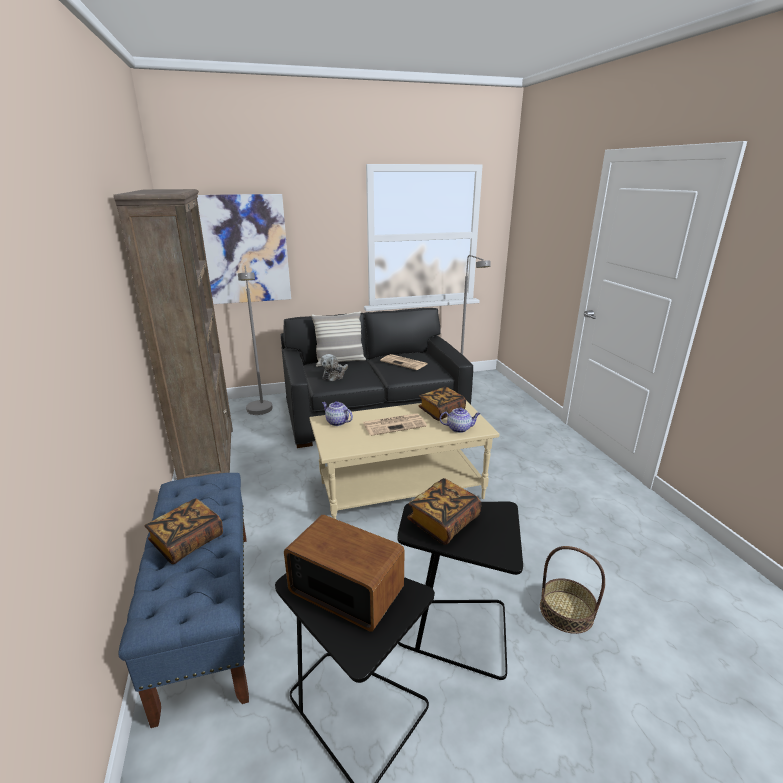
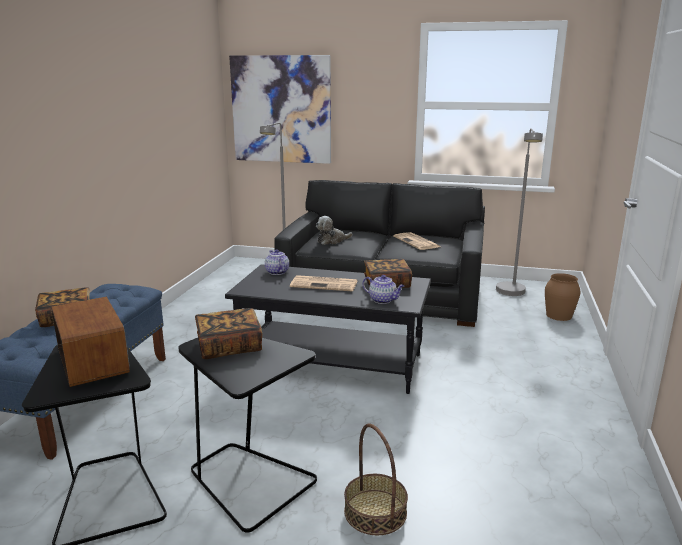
camera: 30 degrees right, 5 degrees down
(209, 457) = (201, 297): brown bookcase -> none
(340, 361) = (354, 231): pillow -> none
(401, 489) = (333, 363): beige coffee table -> black coffee table
(509, 399) = (558, 315): none -> brown vase

